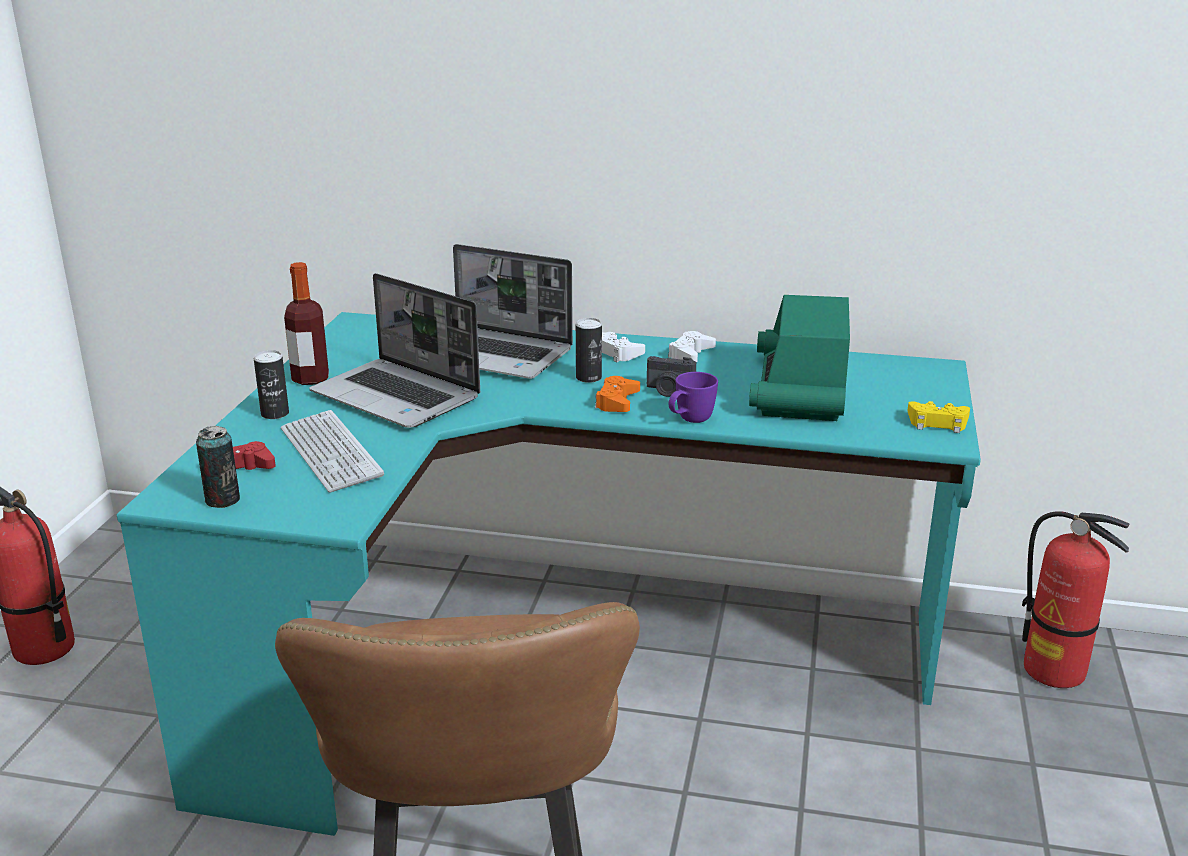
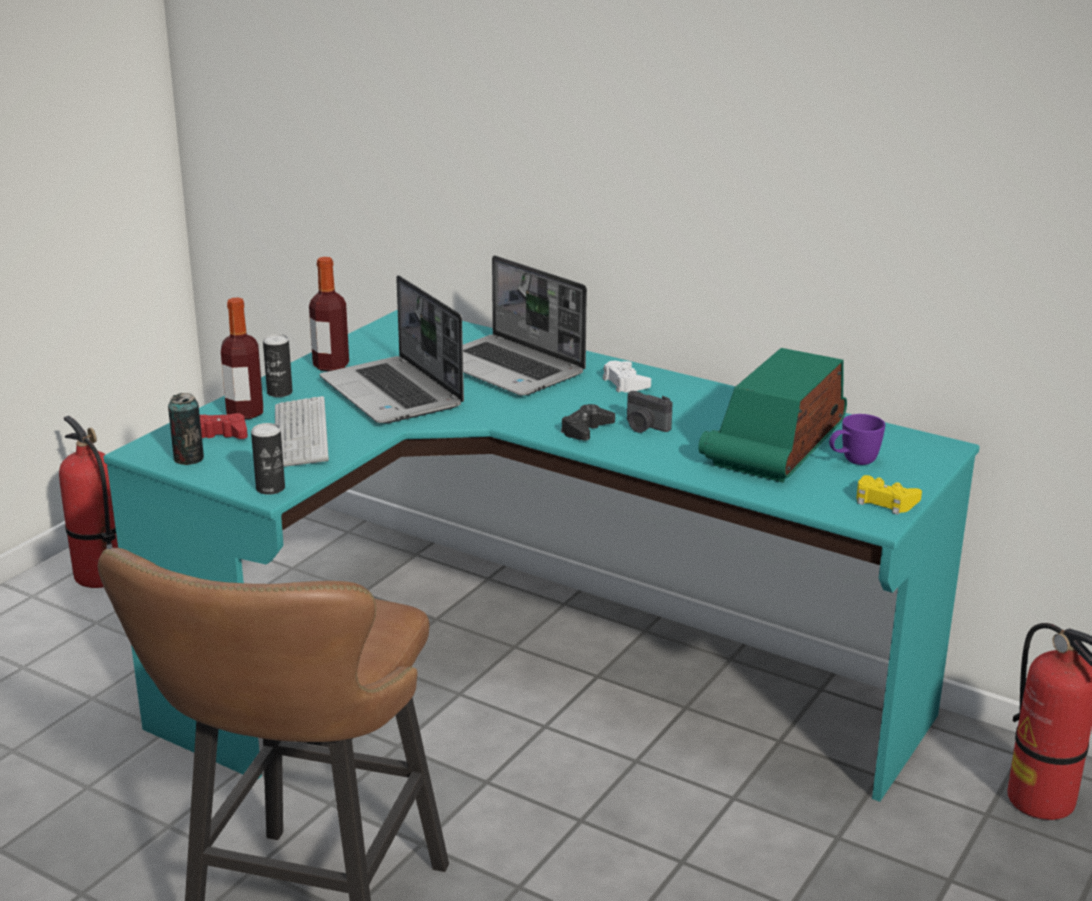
camera: 20 degrees right, 0 degrees up
(252, 441) = (245, 413): none -> bottle
(588, 378) = (579, 403): can -> can (270, 488)
(617, 402) = (586, 430): orange game controller -> black game controller
(689, 421) = (639, 459): purple mug -> purple mug (852, 462)
(690, 354) = (696, 395): white game controller -> none

